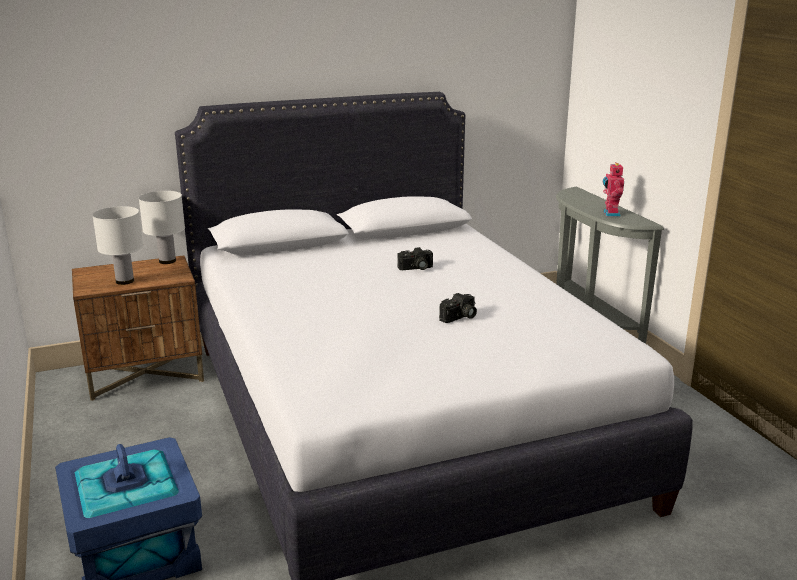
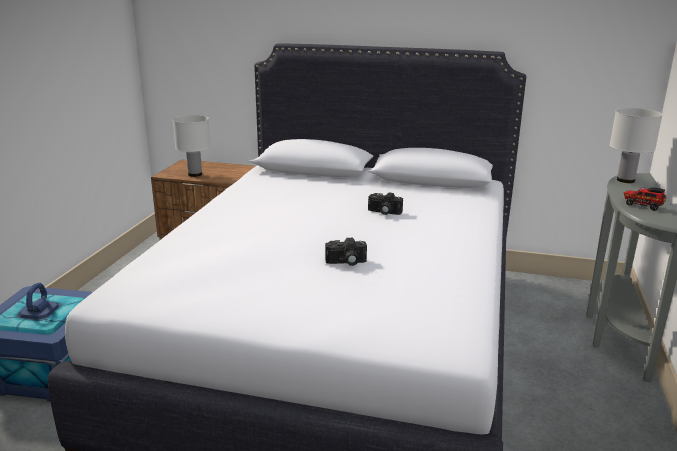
camera: 35 degrees right, 0 degrees up
(167, 261) = (242, 167): white table lamp -> white table lamp (625, 180)
(610, 214) = (642, 205): toy robot -> toy truck

